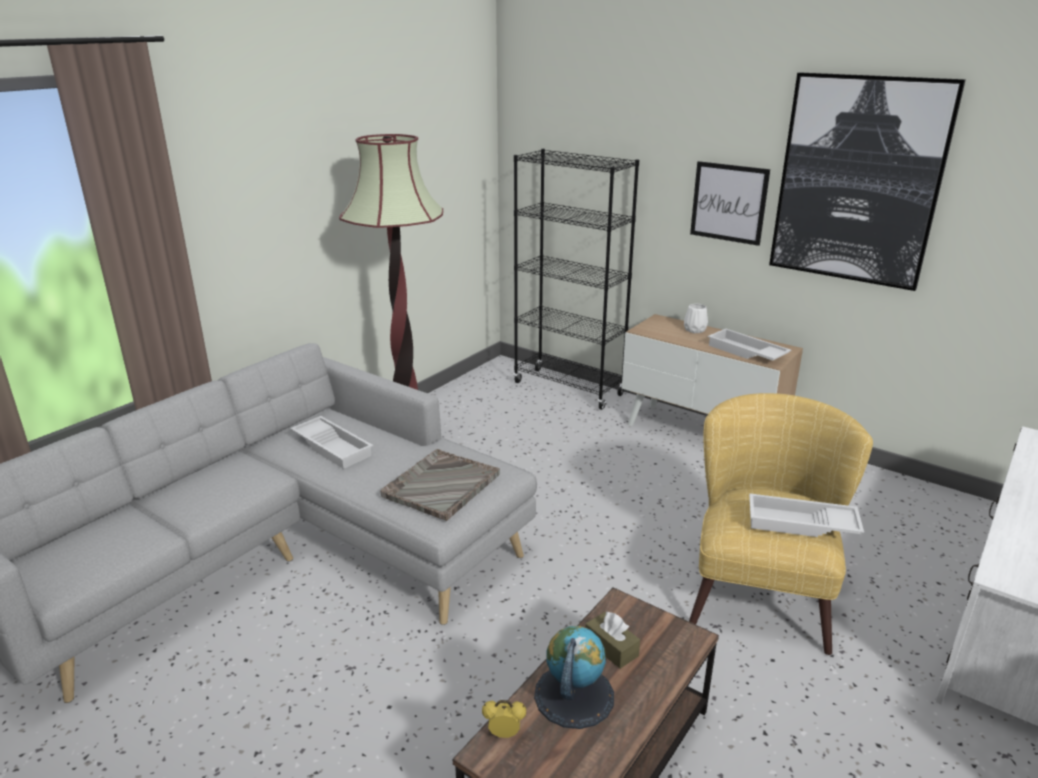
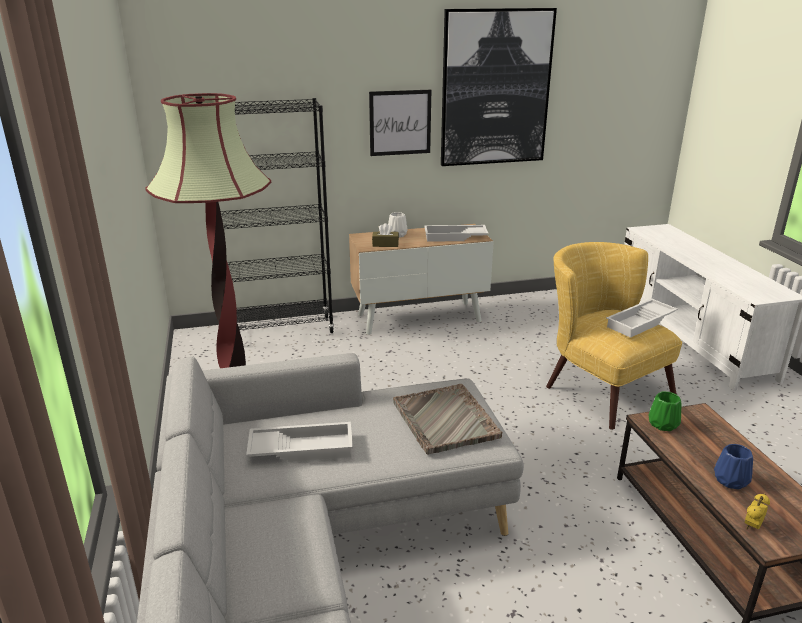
camera: 50 degrees left, 0 degrees up
(573, 695) = (729, 480): globe -> blue vase
(611, 647) = (691, 444): brown tissue box -> brown tissue box (385, 244)
(625, 616) = (662, 425): none -> green vase

